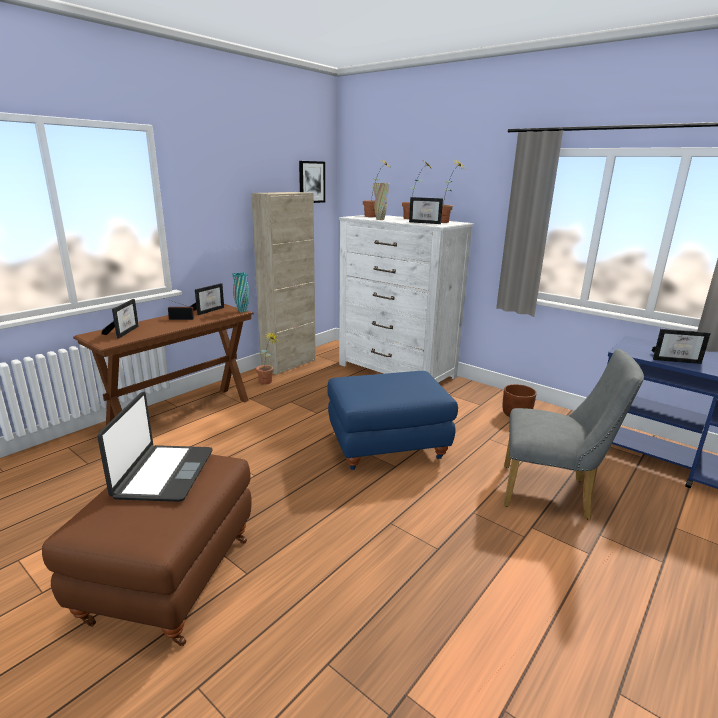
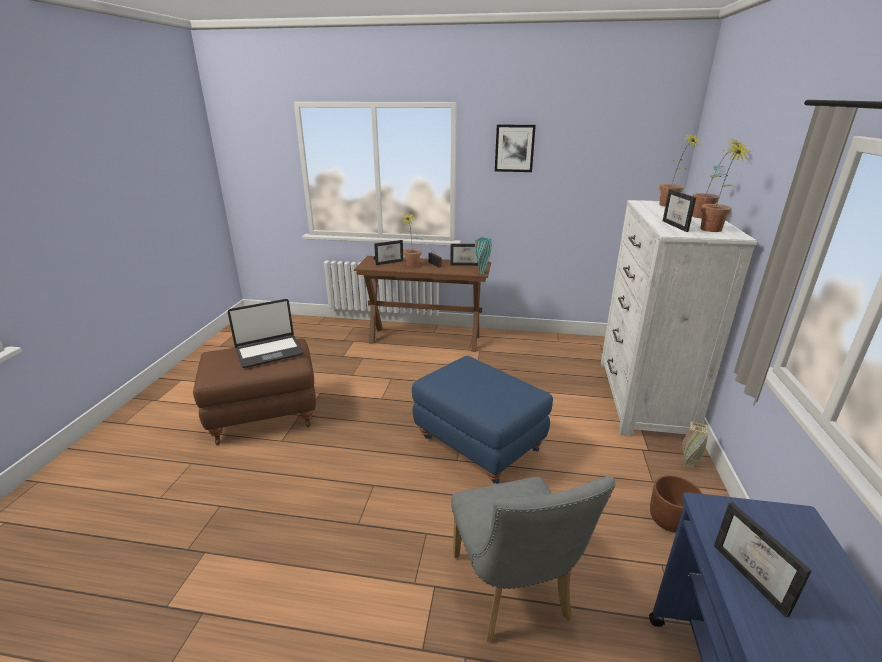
camera: 60 degrees right, 5 degrees up
(268, 383) = (513, 346): potted plant -> potted plant (411, 267)
(289, 364) = (560, 341): beige cabinet -> none
(311, 182) = (645, 154): picture -> picture (514, 148)
(380, 219) = (649, 211): beige vase -> beige vase (688, 464)

